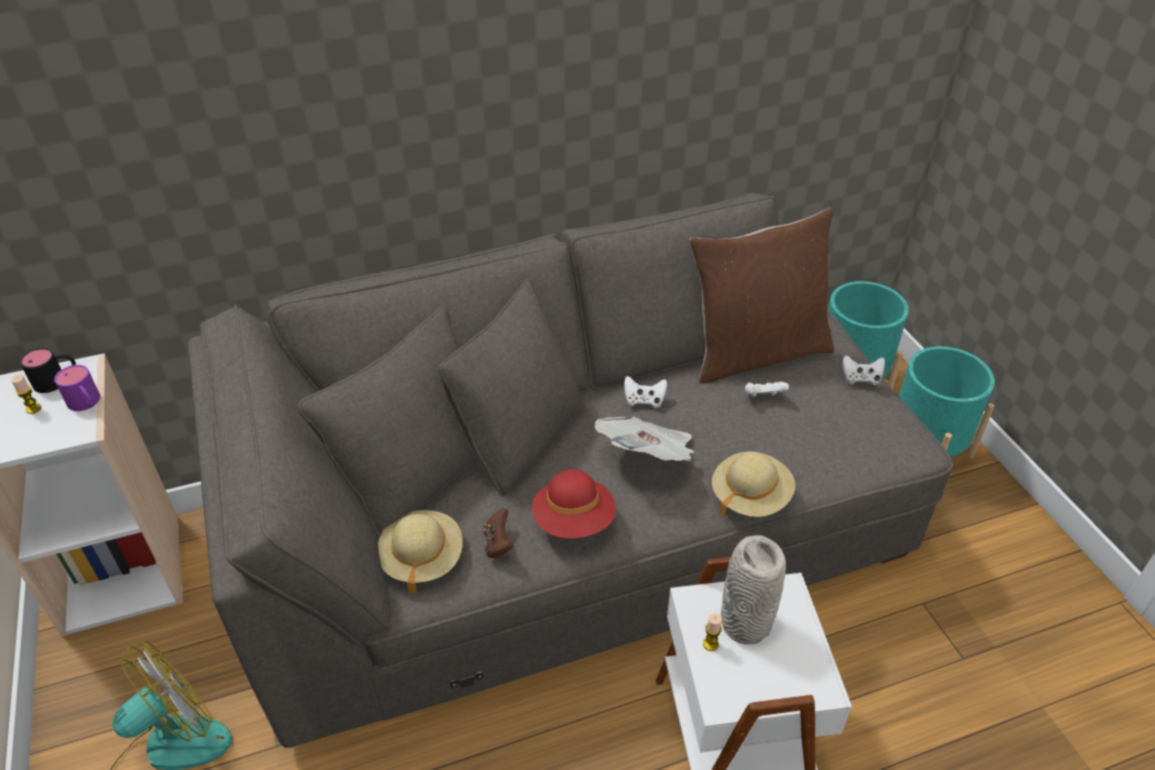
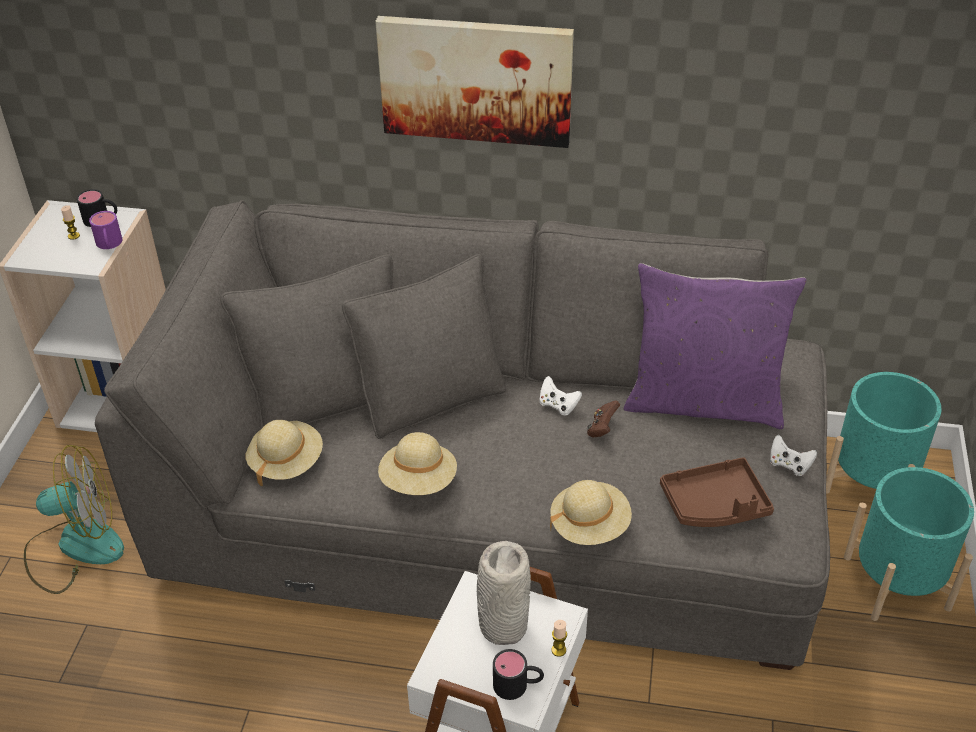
camera: 30 degrees right, 0 degrees up
(471, 103) = (476, 80): none -> picture
(498, 543) = (347, 474): brown game controller -> brown game controller (602, 429)
(574, 521) = (418, 481): red hat -> beige hat
(648, 456) = (522, 454): newspaper -> none
(710, 644) = (461, 628): candle -> candle (558, 650)
(755, 353) = (703, 402): brown pillow -> purple pillow
(763, 397) = (672, 444): white game controller -> none
(802, 673) = (518, 685): none -> black mug
(836, 434) = (715, 505): none -> brown tray

